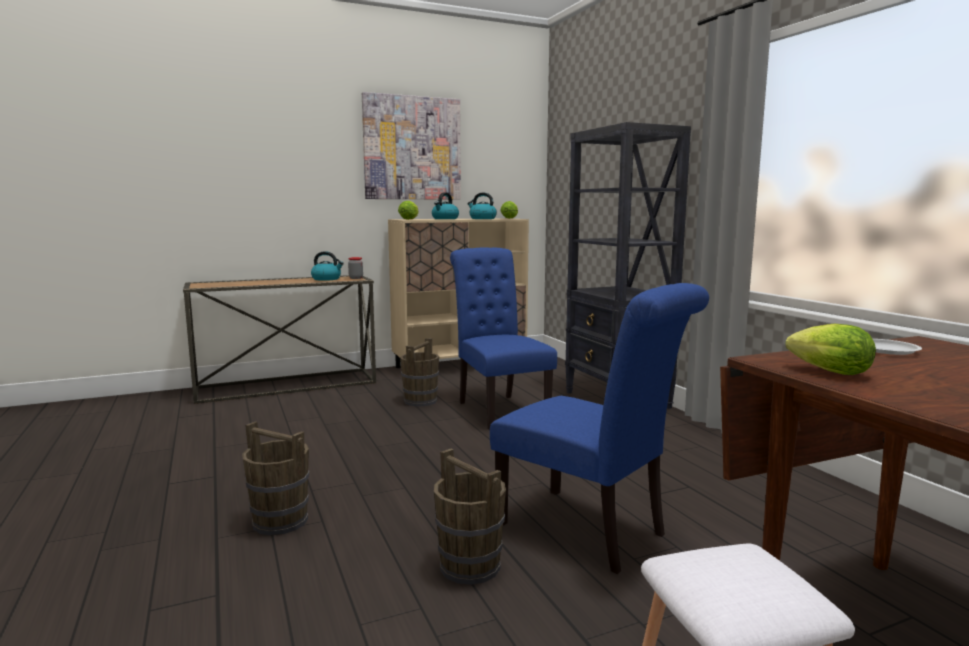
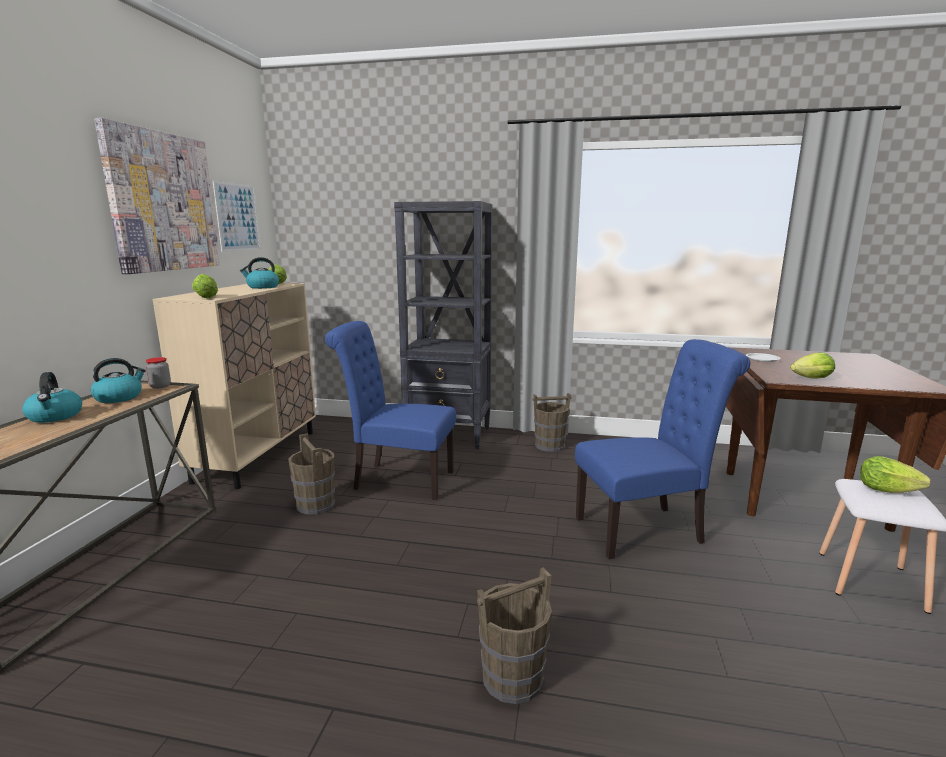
camera: 55 degrees left, 5 degrees up
(445, 219) = (225, 291): kettle -> kettle (55, 416)
(470, 566) = (666, 594): brown bucket -> brown bucket (550, 446)
(494, 160) = (237, 217): none -> picture
(750, 573) = (886, 490): none -> lettuce

